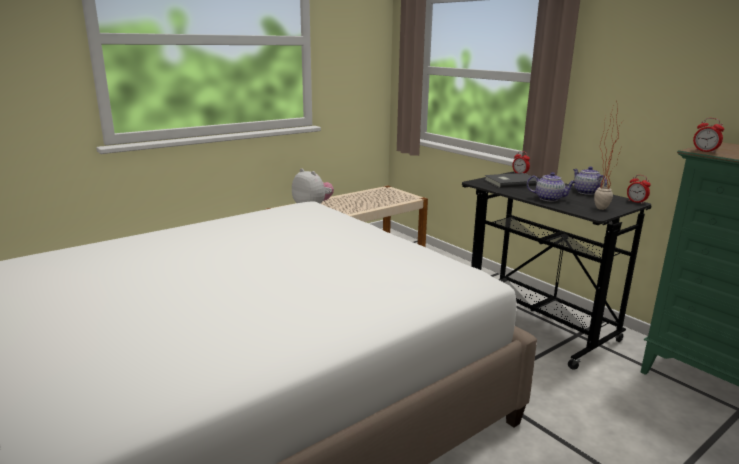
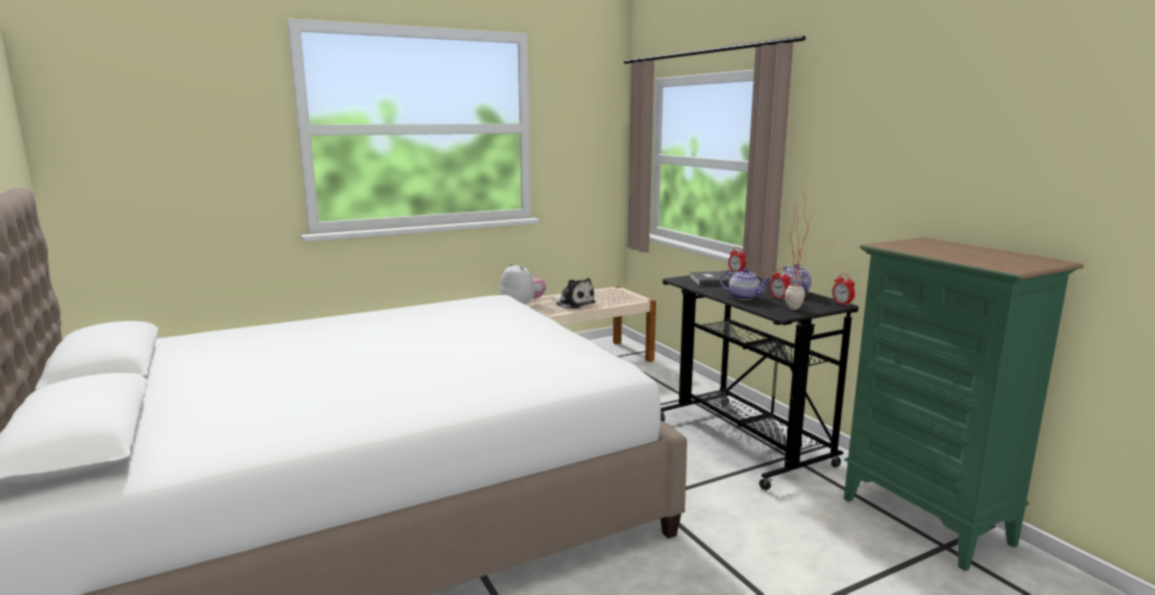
camera: 10 degrees right, 5 degrees down
(358, 204) = (574, 304): none -> plush toy
(705, 151) = (887, 246): alarm clock -> alarm clock (779, 298)

